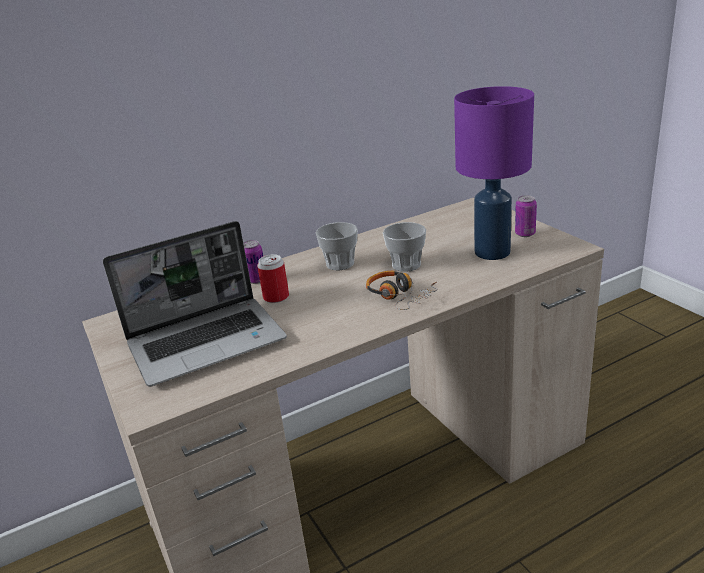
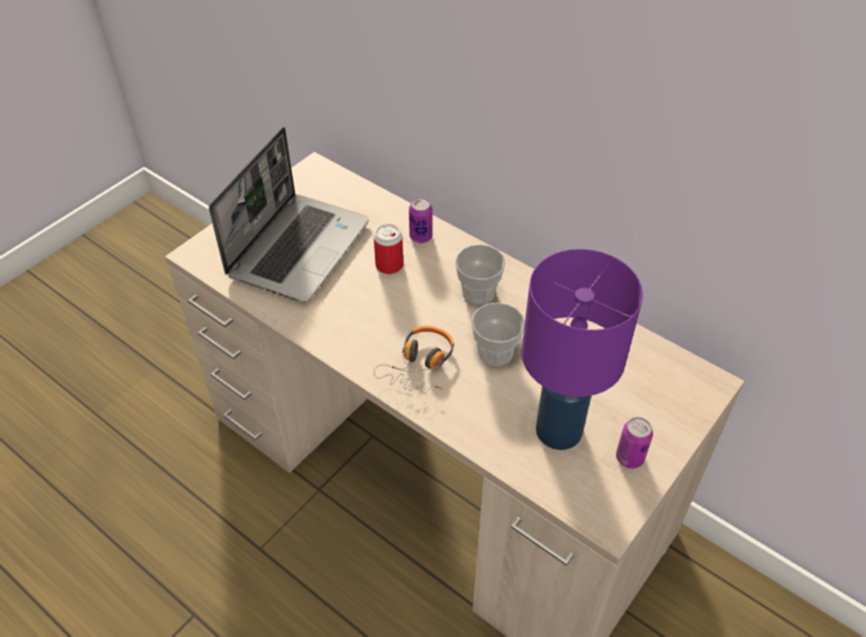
camera: 65 degrees right, 20 degrees up
(208, 341) = (298, 247): laptop -> laptop turned 105 degrees counterclockwise

